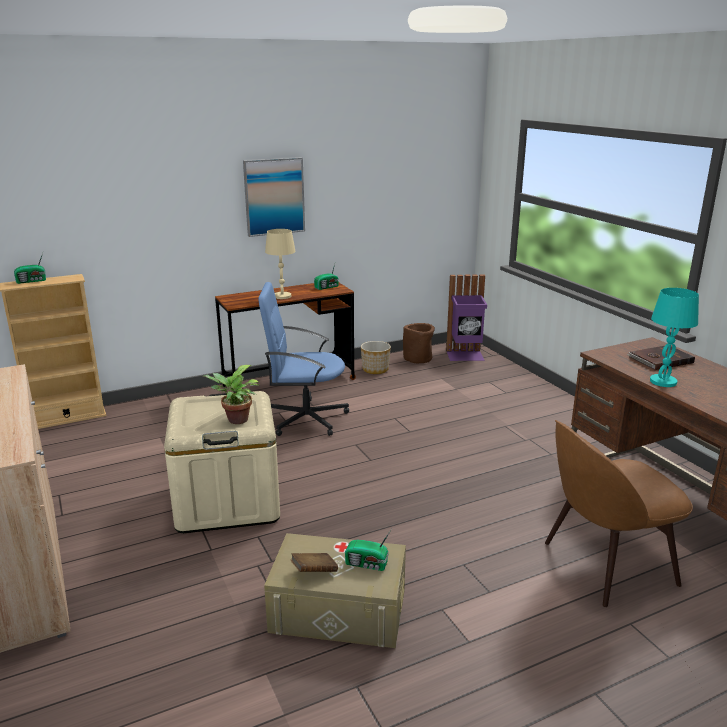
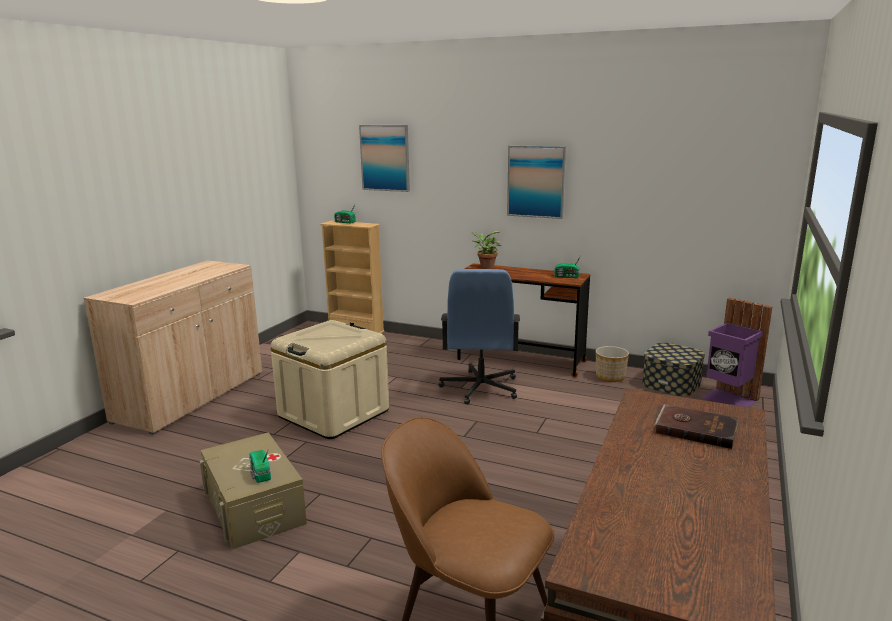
camera: 50 degrees right, 5 degrees down
(80, 188) = (385, 158): none -> picture
(235, 420) = (326, 343): potted plant -> potted plant (485, 266)
(282, 296) = (515, 274): beige table lamp -> none
(305, 418) = (480, 388): blue office chair -> blue office chair turned 135 degrees counterclockwise
(314, 572) = (231, 459): brown book -> none
(418, 358) = (671, 383): brown planter -> storage box
(663, 381) = (630, 444): turquoise table lamp -> none

